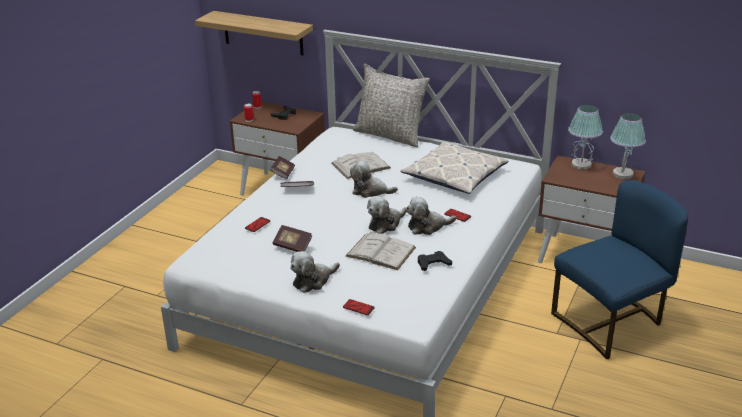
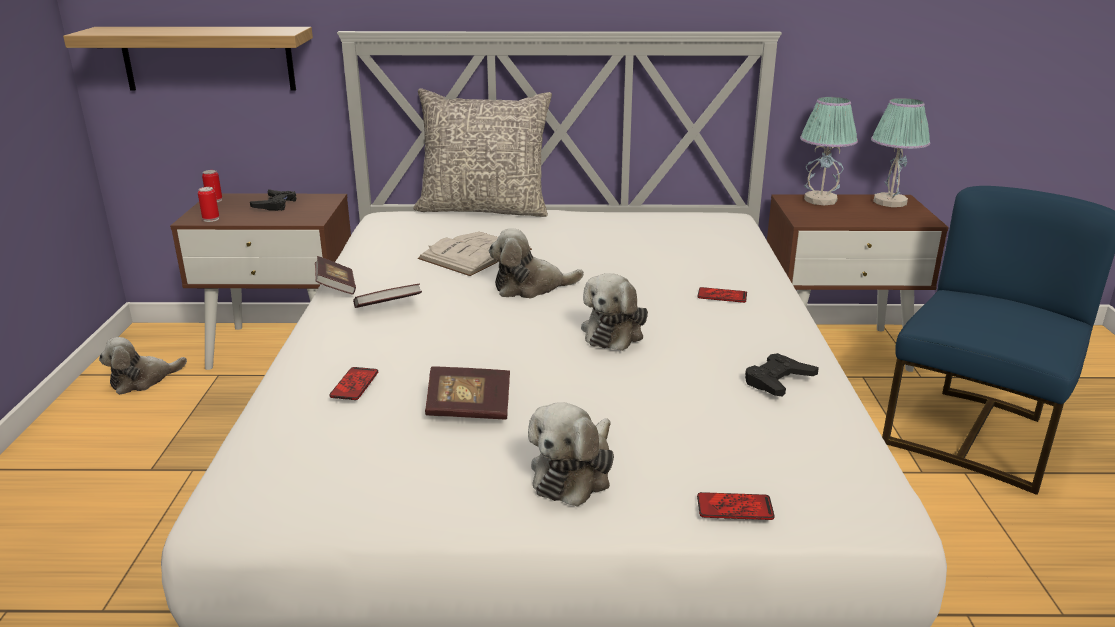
camera: 25 degrees left, 5 degrees down
(381, 252) = (657, 381): white book -> none
(427, 227) = (693, 322): plush toy -> plush toy (143, 380)
(454, 175) = (648, 243): pillow -> none

